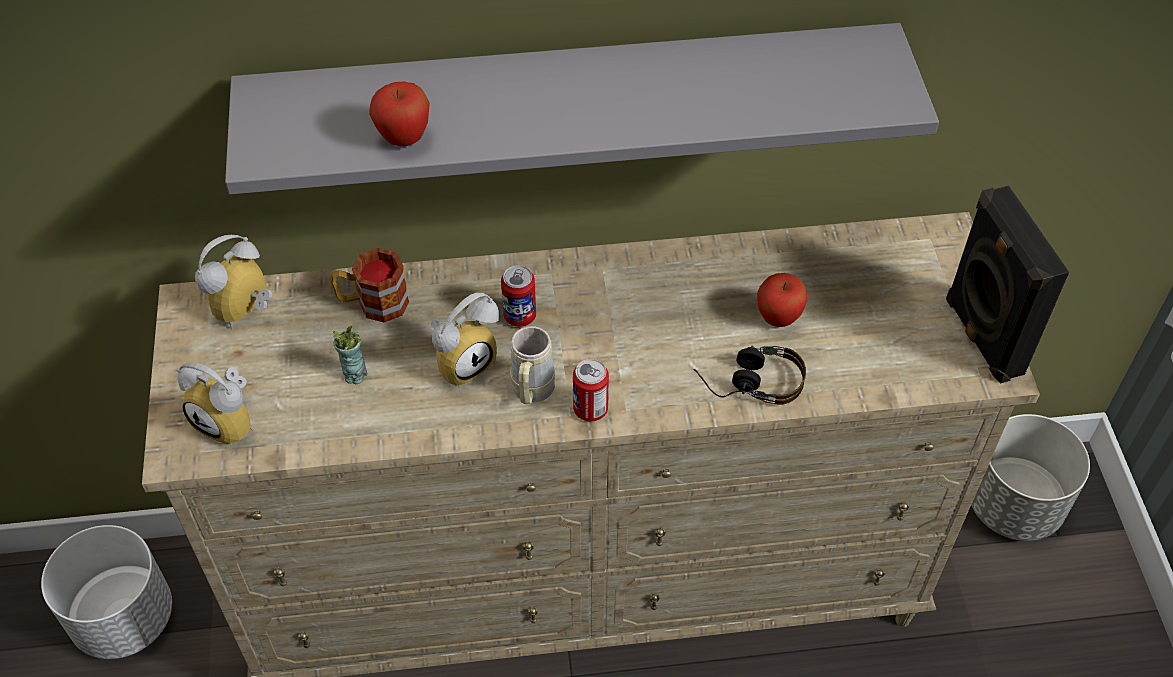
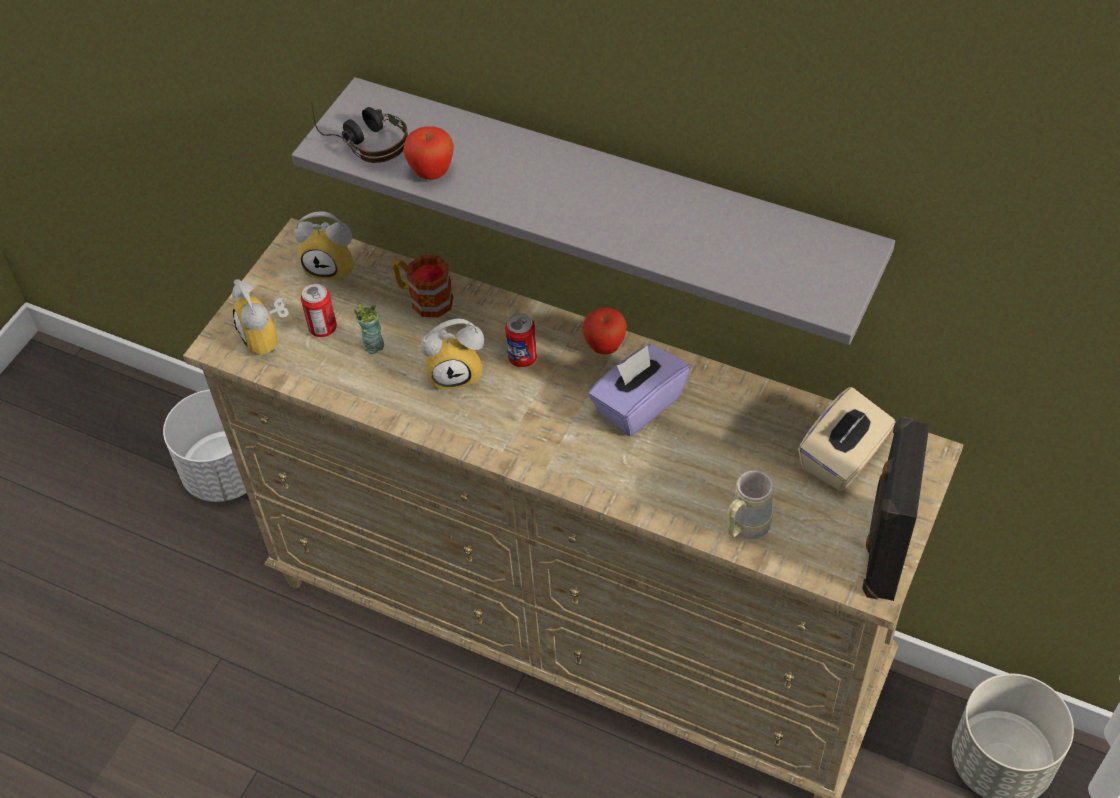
camera: 35 degrees right, 0 degrees up
(247, 313) = (333, 266): alarm clock -> alarm clock turned 150 degrees counterclockwise
(531, 393) = (486, 420): beige mug -> beige mug (744, 528)
(590, 409) = (520, 454): can -> can (323, 328)
(666, 308) = (638, 404): none -> purple tissue box
(748, 382) = (657, 493): headphones -> headphones (362, 138)
(778, 319) = (721, 455): apple -> apple (605, 347)
(883, 271) = (843, 458): none -> beige tissue box

